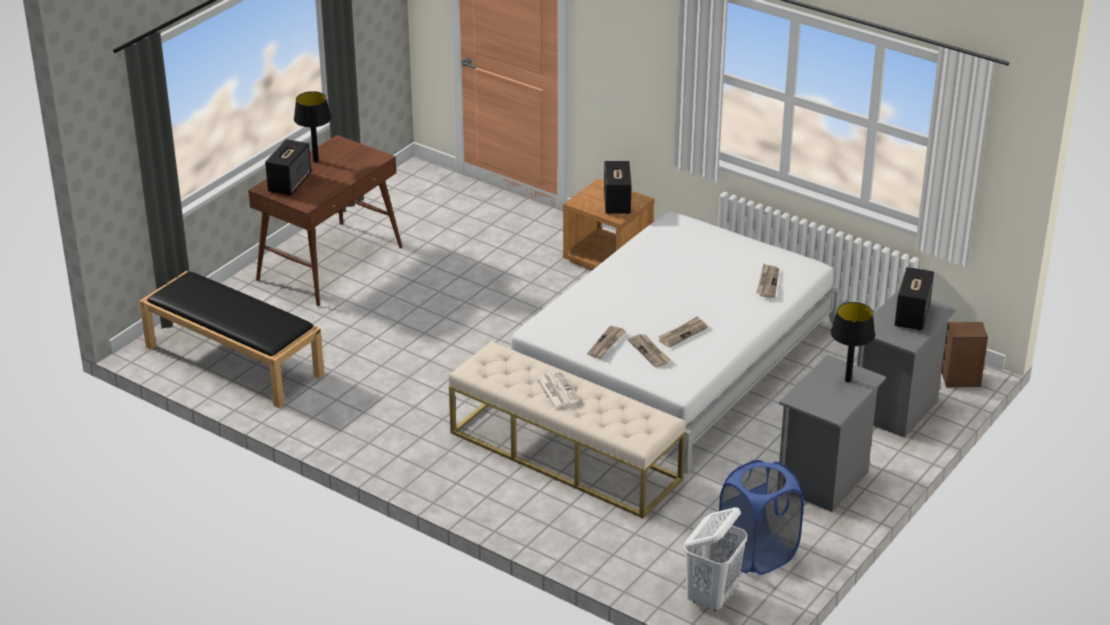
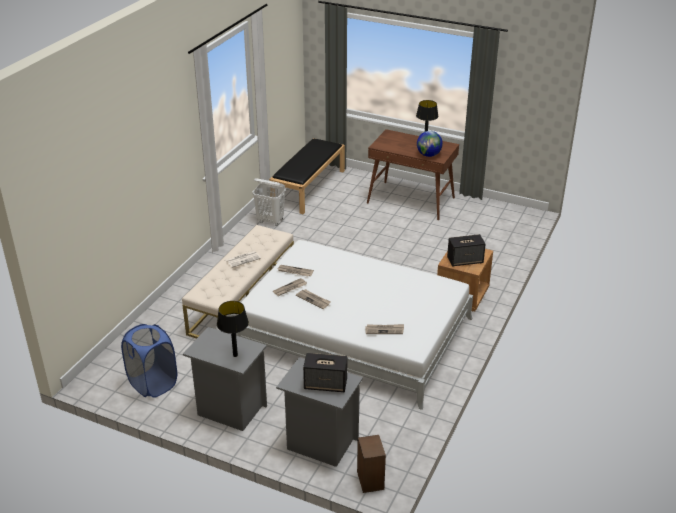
camera: 80 degrees right, 0 degrees up
(290, 183) = (398, 138): speaker -> none
(362, 164) = (429, 155): none -> globe
(712, 596) = (113, 368): white laundry basket -> white laundry basket (270, 221)

